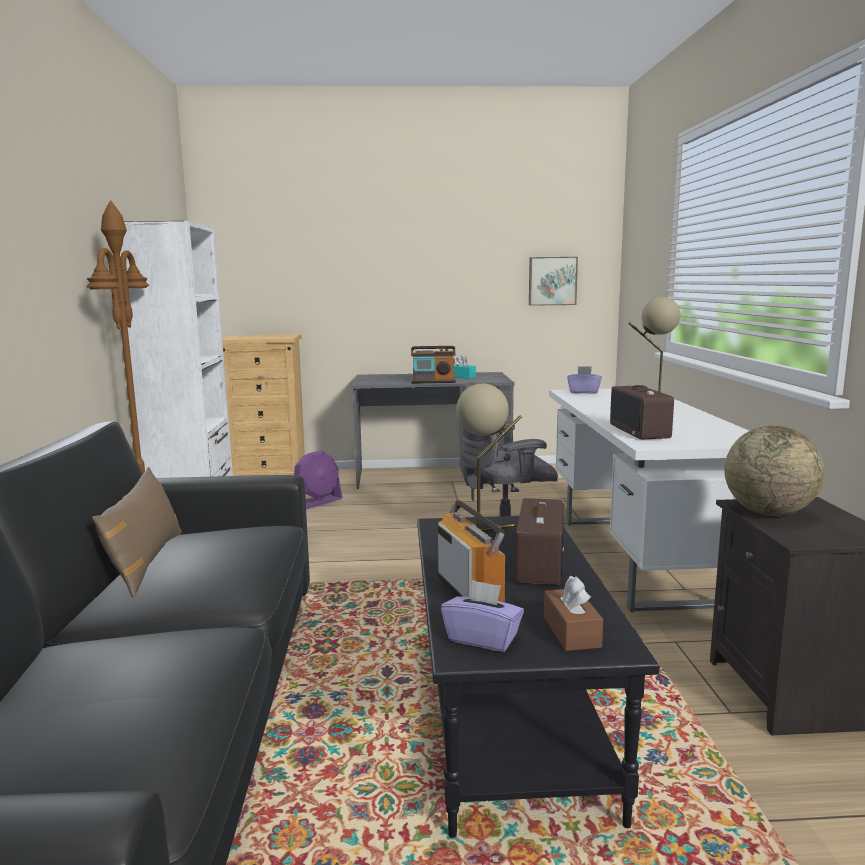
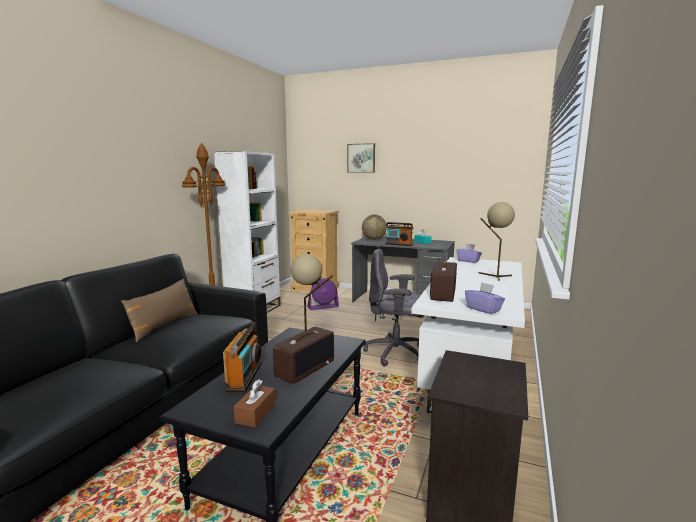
camera: 25 degrees right, 0 degrees up
(482, 638) = (209, 404): purple tissue box -> purple tissue box (483, 309)
(552, 281) = (492, 184): picture -> picture (361, 158)
(768, 513) = (463, 366): globe -> globe (374, 239)

